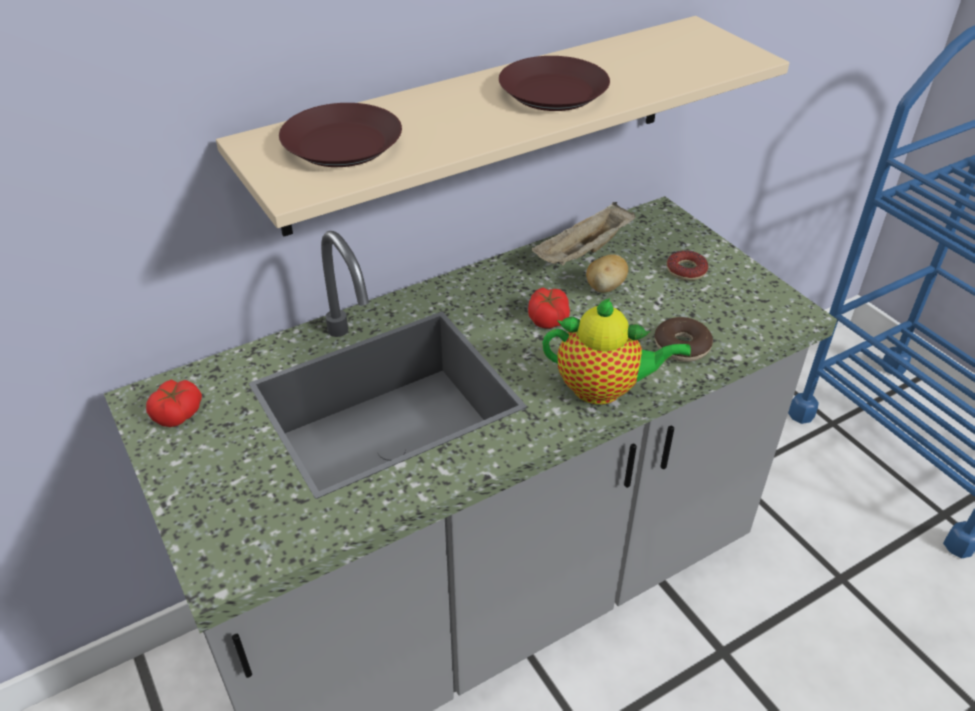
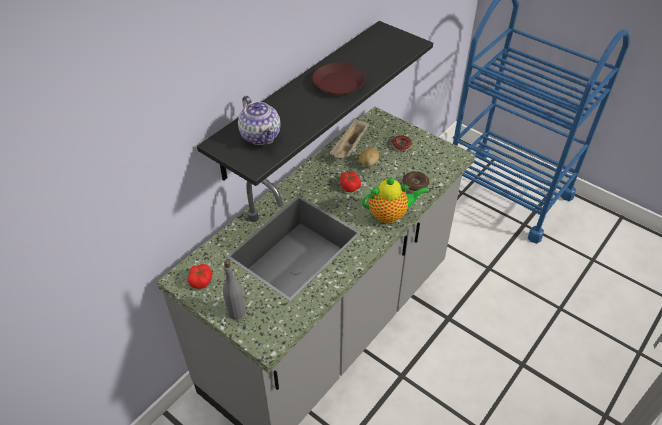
camera: 20 degrees left, 5 degrees up
(204, 489) = (236, 312): none -> grey bottle
(343, 145) = (260, 135): brown plate -> teapot
(483, 123) = (299, 99): beige shelf -> black shelf

